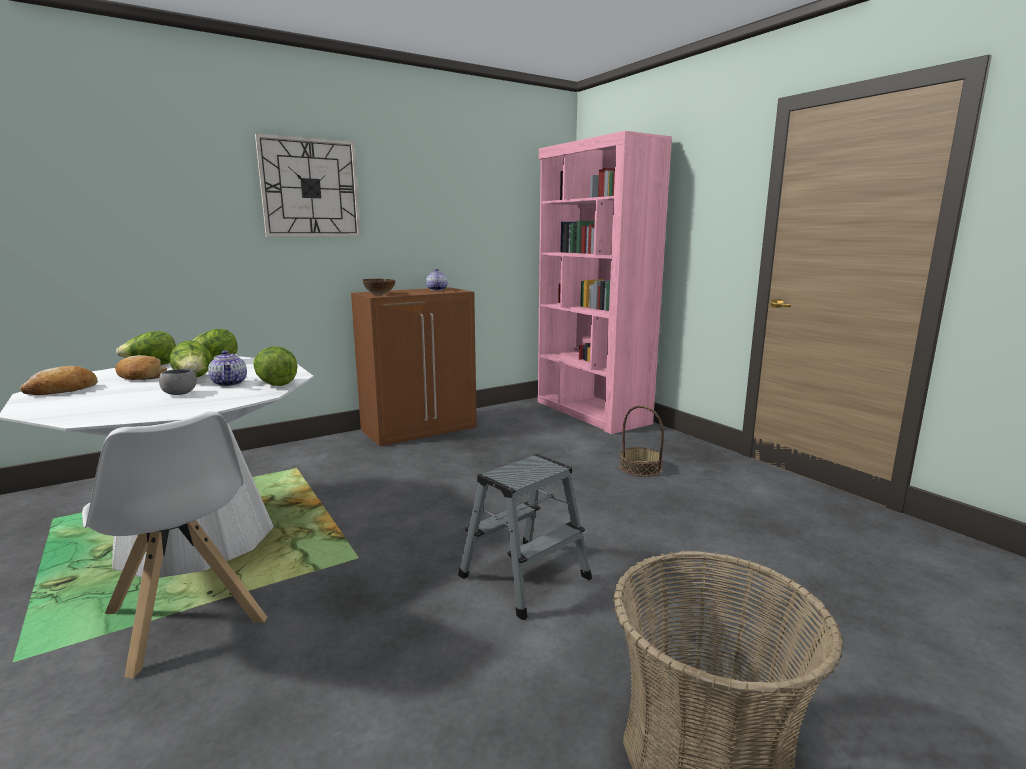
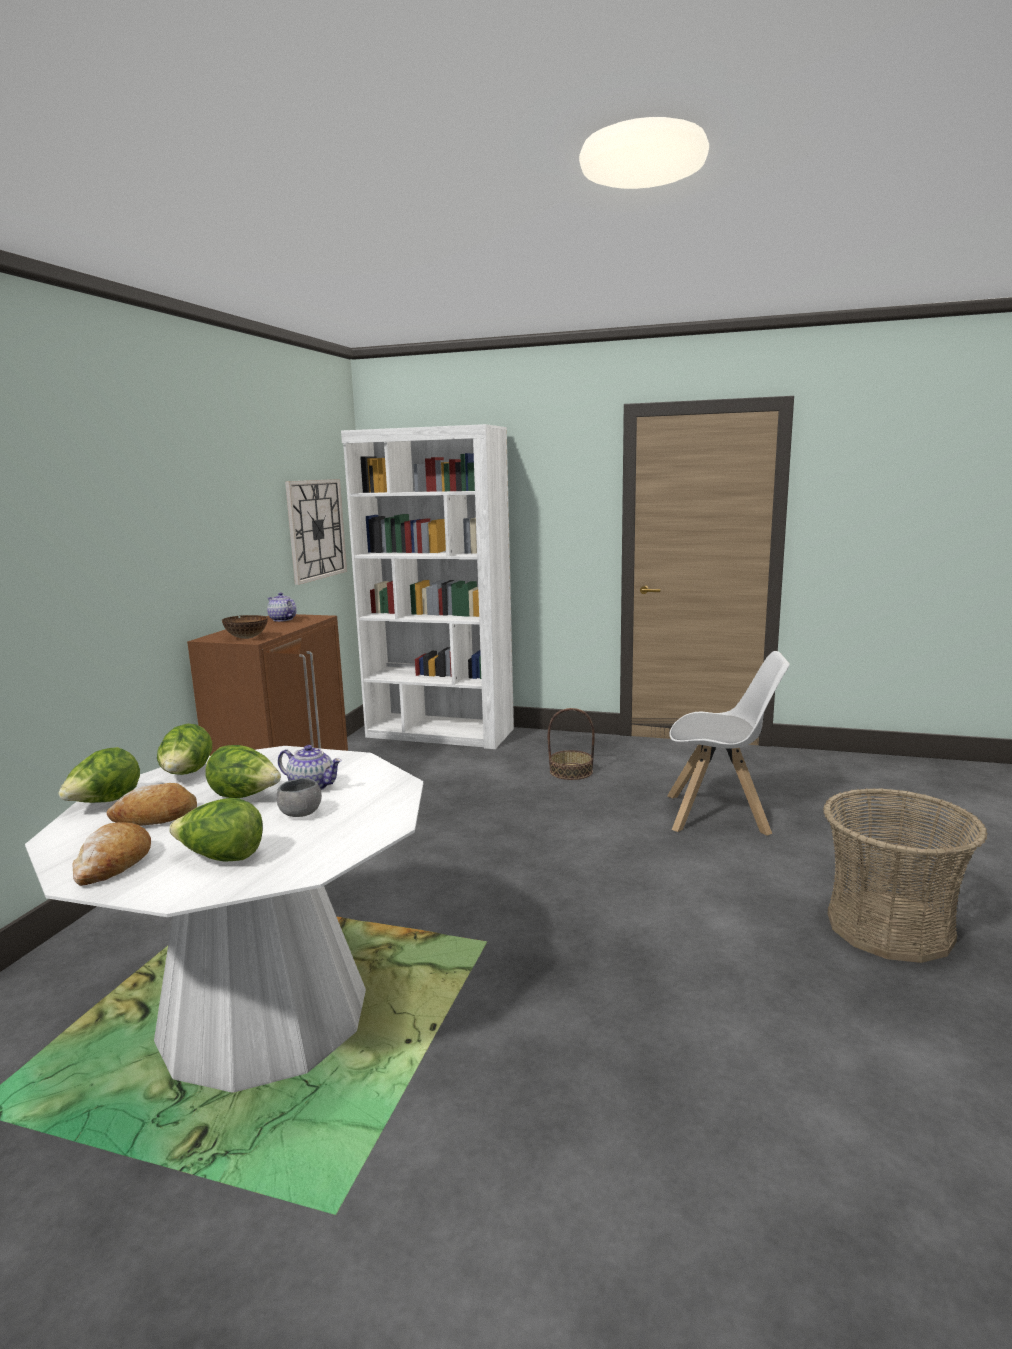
camera: 40 degrees left, 0 degrees up
(186, 619) = (436, 1071): chair -> chair (720, 815)
(275, 384) = (368, 771): lettuce -> lettuce (221, 858)
(310, 188) = (131, 500): wall clock -> wall clock (316, 529)
(525, 576) = (639, 888): grey step ladder -> none
(591, 412) = (440, 733): pink bookcase -> white bookcase

